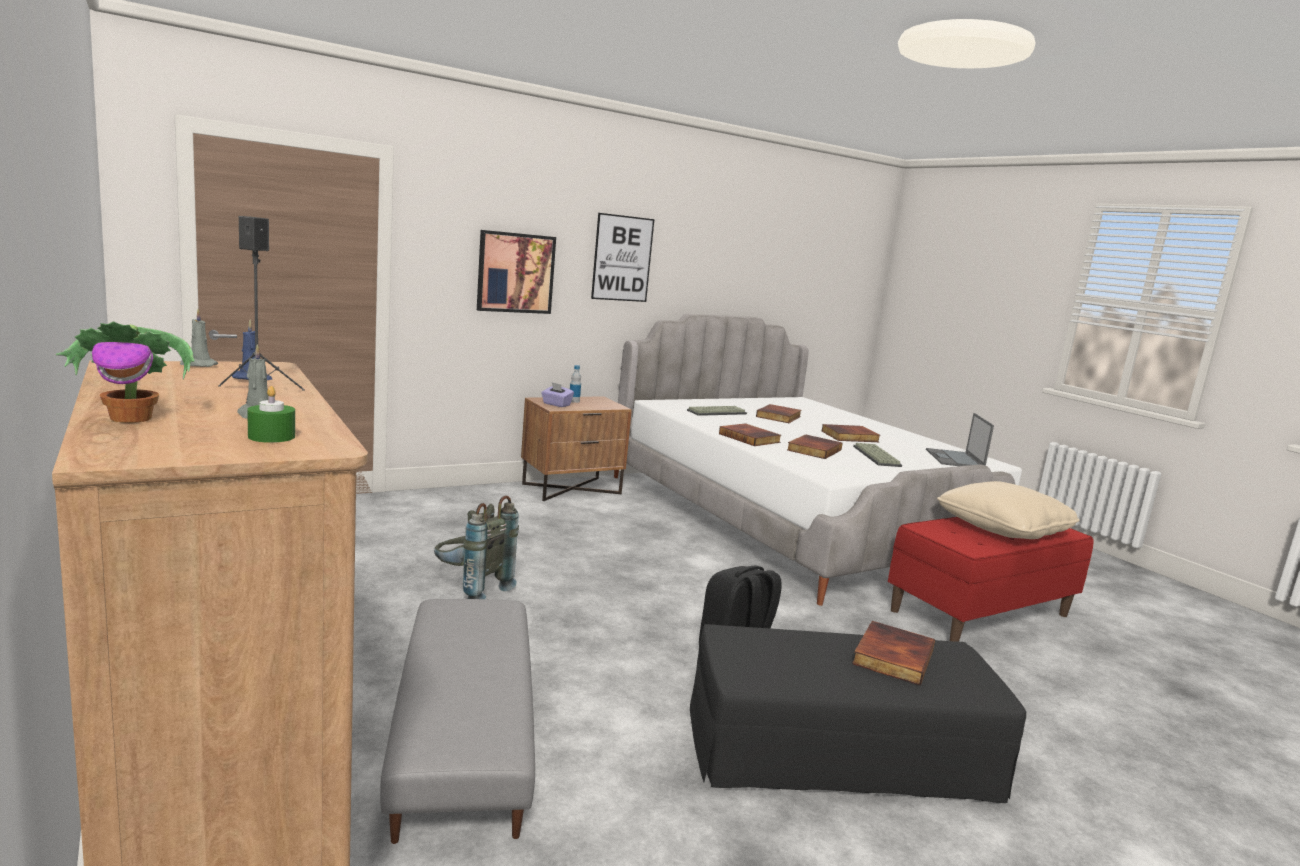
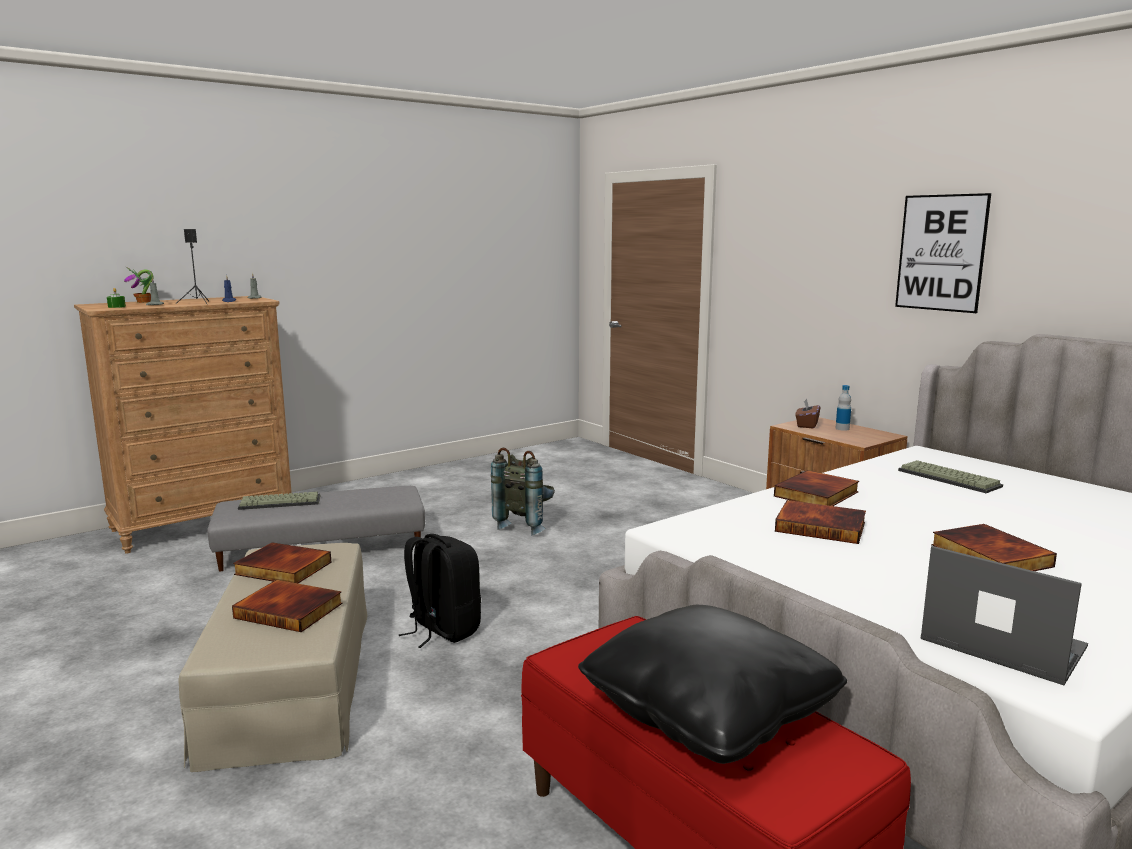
camera: 85 degrees right, 0 degrees up
(515, 272) = (810, 275): picture -> none
(556, 404) = (806, 425): purple tissue box -> brown tissue box
(779, 417) = (1026, 511): book -> book (282, 569)
(839, 748) = (291, 678): black ottoman -> beige ottoman
(875, 456) = (867, 566): keyboard -> keyboard (281, 502)
(955, 459) = (1000, 643): laptop -> laptop turned 45 degrees clockwise
(1003, 529) = (708, 711): beige pillow -> black pillow

